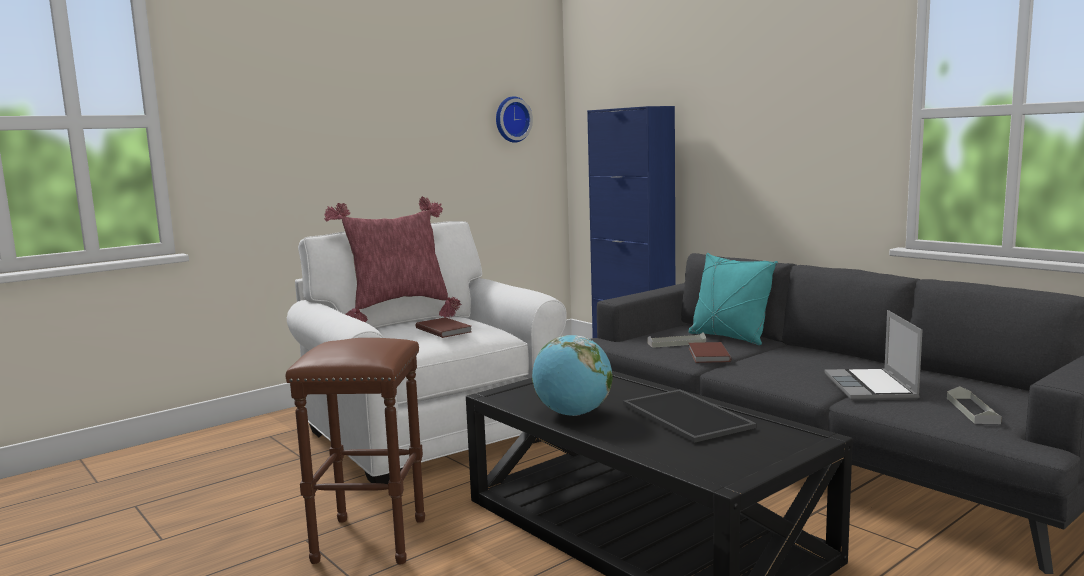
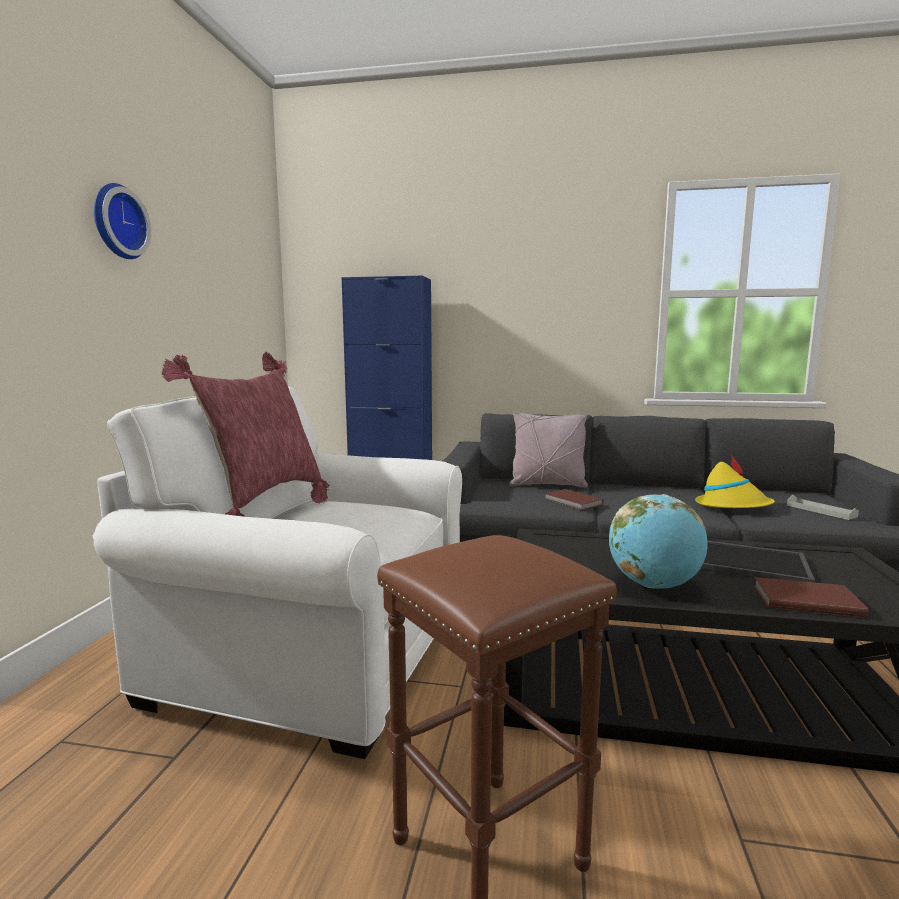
camera: 40 degrees left, 0 degrees up
(444, 330) = (360, 518): brown book -> brown book (804, 600)
(511, 119) = (247, 281): wall clock -> wall clock (117, 222)
(676, 343) = (524, 496): grey tray -> none
(729, 337) = (547, 485): turquoise pillow -> purple pillow
(871, 387) = (732, 506): laptop -> yellow hat

